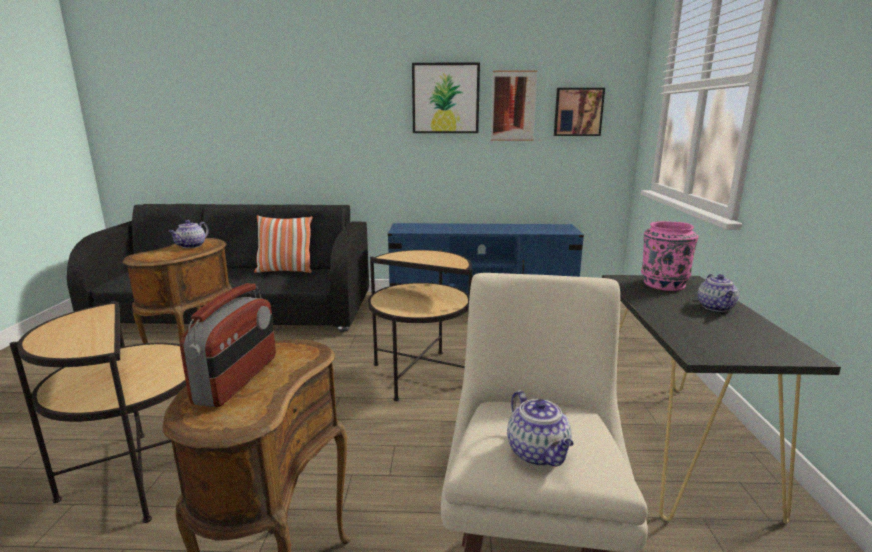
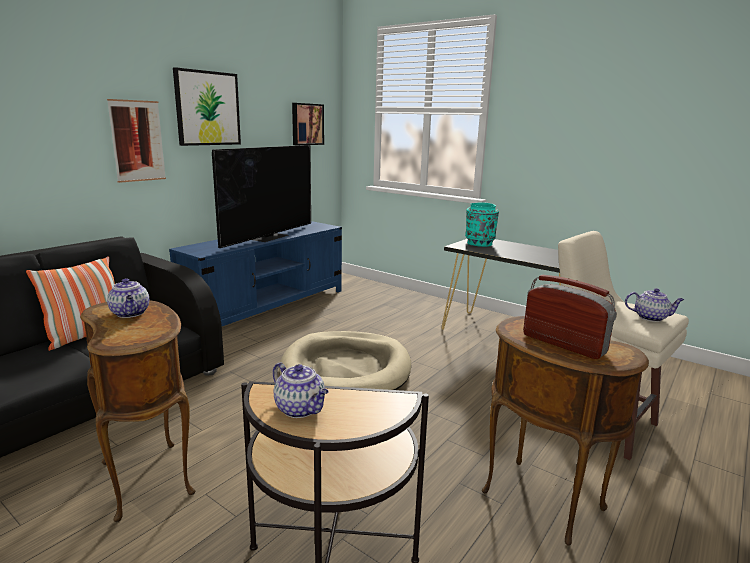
camera: 55 degrees left, 0 degrees up
(420, 374) = (346, 370): side table -> beige dog bed
(485, 229) = (269, 237): none -> television
(513, 106) = (263, 118): picture -> picture (137, 141)
(663, 284) = (479, 244): pink vase -> turquoise vase
(716, 308) = (523, 248): teapot -> teapot (301, 409)

